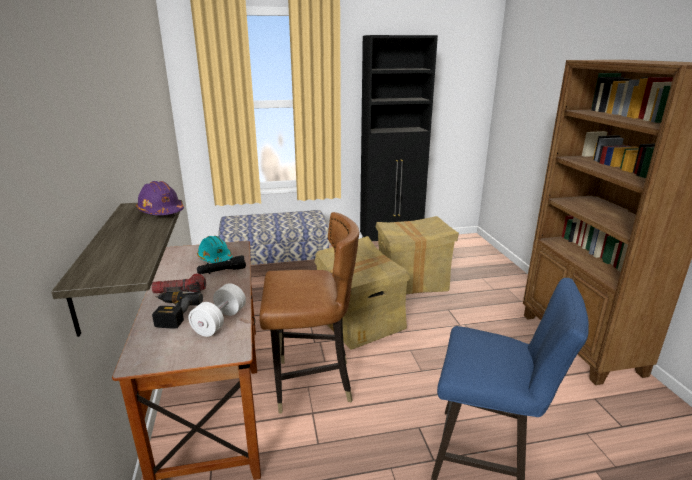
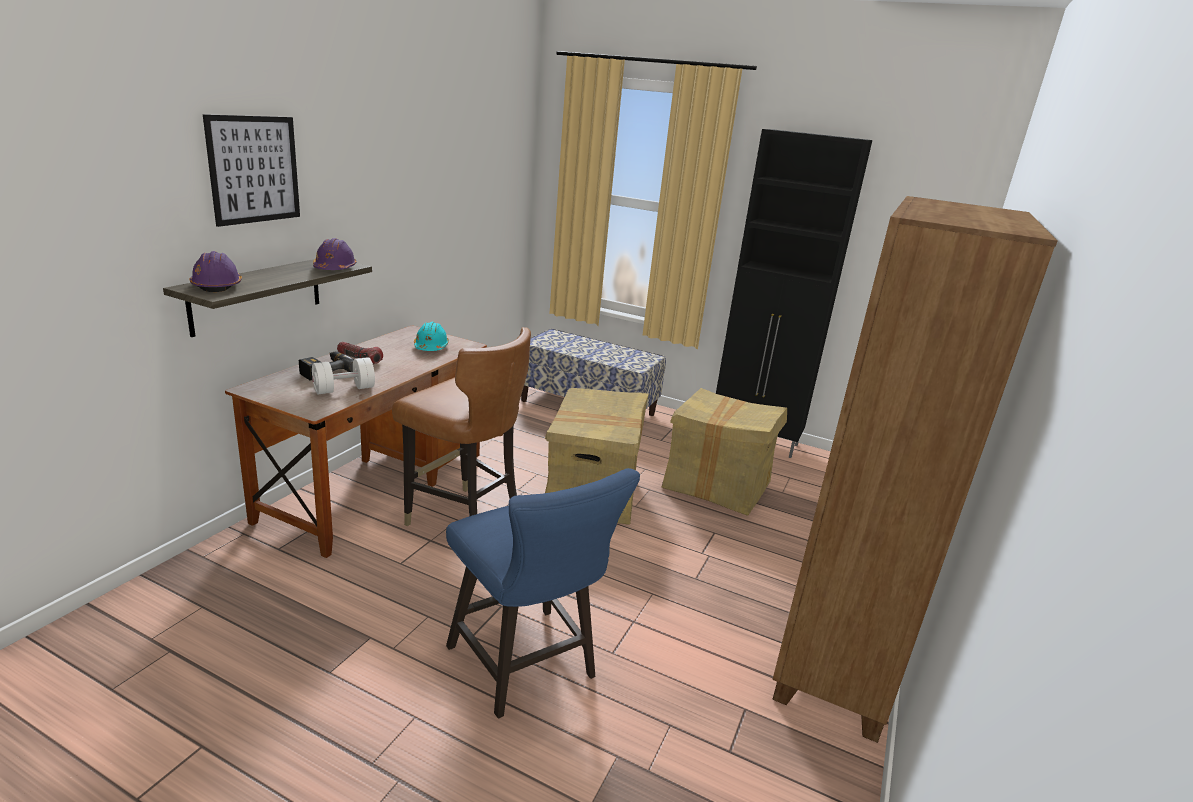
camera: 35 degrees right, 0 degrees up
(71, 125) = (254, 169): none -> picture
(105, 265) = (217, 286): none -> purple hard hat
(221, 272) = (415, 358): black flashlight -> none

